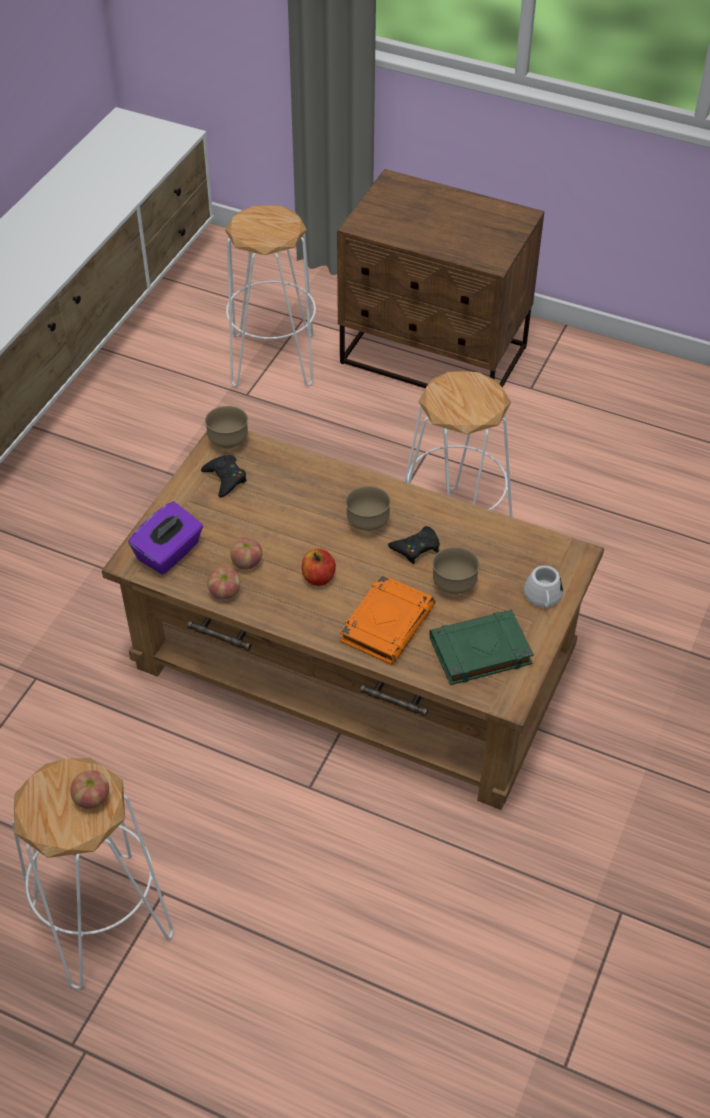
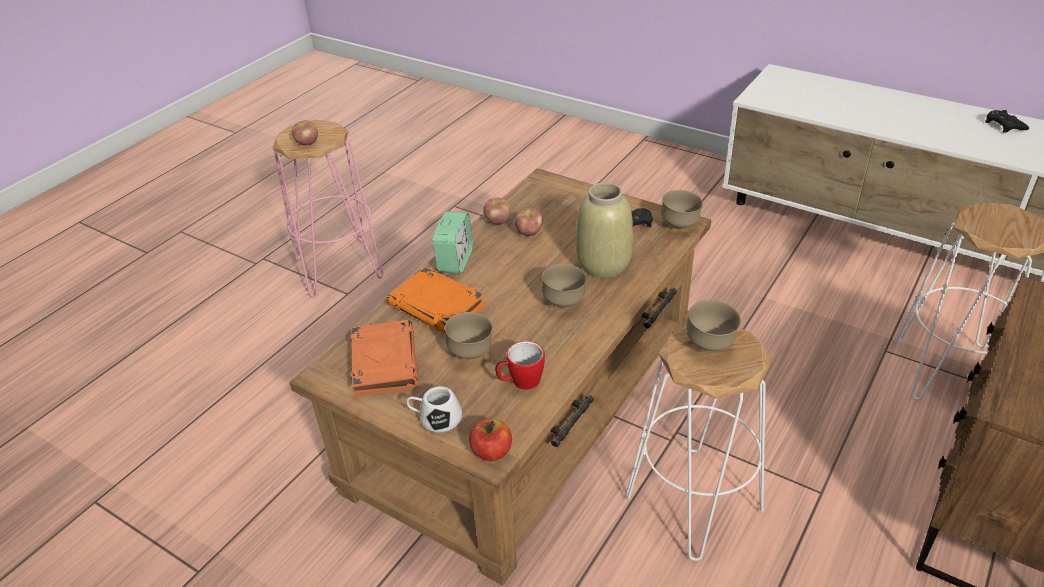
camera: 100 degrees right, 10 degrees down
(101, 919) = (340, 268): white stool -> pink stool
(169, 553) = (548, 196): purple tissue box -> none
(302, 498) = (603, 265): none -> beige vase
(306, 621) = (455, 261): none -> alarm clock
(318, 577) = (503, 270): apple -> apple (491, 452)
(416, 548) = (526, 332): black game controller -> black game controller (1004, 125)
(456, 400) = (710, 345): none -> brown bowl
(479, 652) = (384, 362): green book -> orange book
(485, 545) = (520, 382): none -> mug

